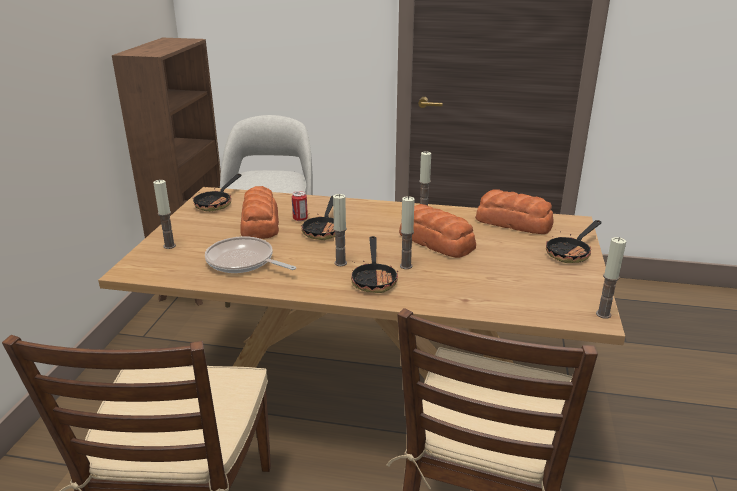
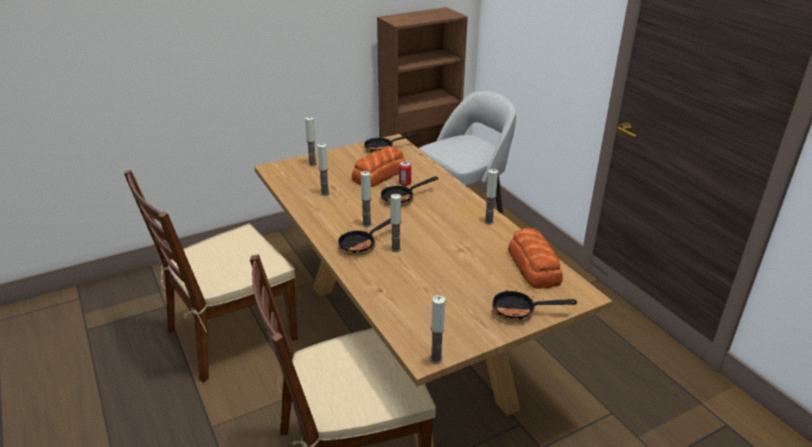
camera: 50 degrees right, 5 degrees up
(243, 262) = (325, 193): frying pan -> candle
(437, 242) = (448, 246): bread -> none

